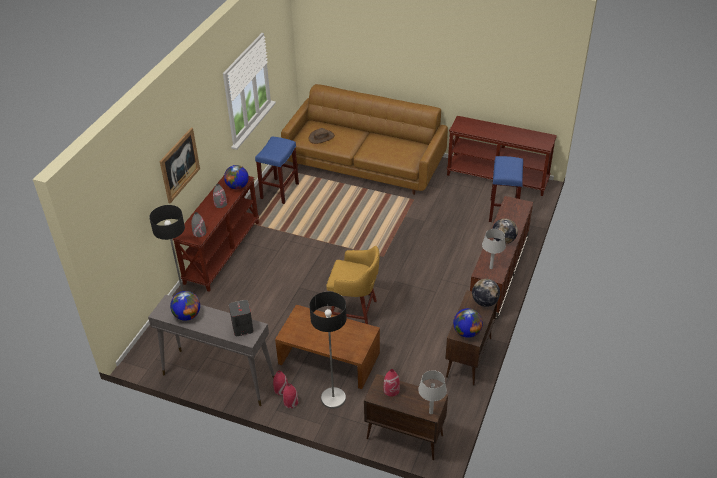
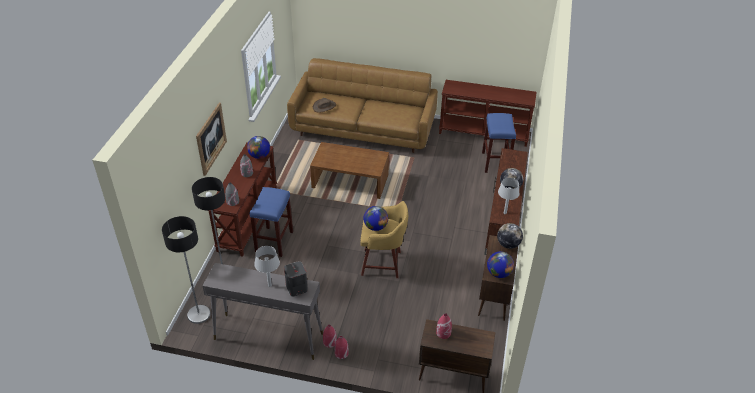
camera: 10 degrees left, 0 degrees up
(187, 315) = (240, 281): globe -> globe (375, 227)
(279, 190) = (290, 158): blue stool -> blue stool (274, 241)
(329, 358) = (368, 308): brown coffee table -> brown coffee table (350, 181)
(333, 398) = (380, 345): floor lamp -> floor lamp (199, 314)
(431, 412) = (484, 350): grey table lamp -> grey table lamp (270, 285)

